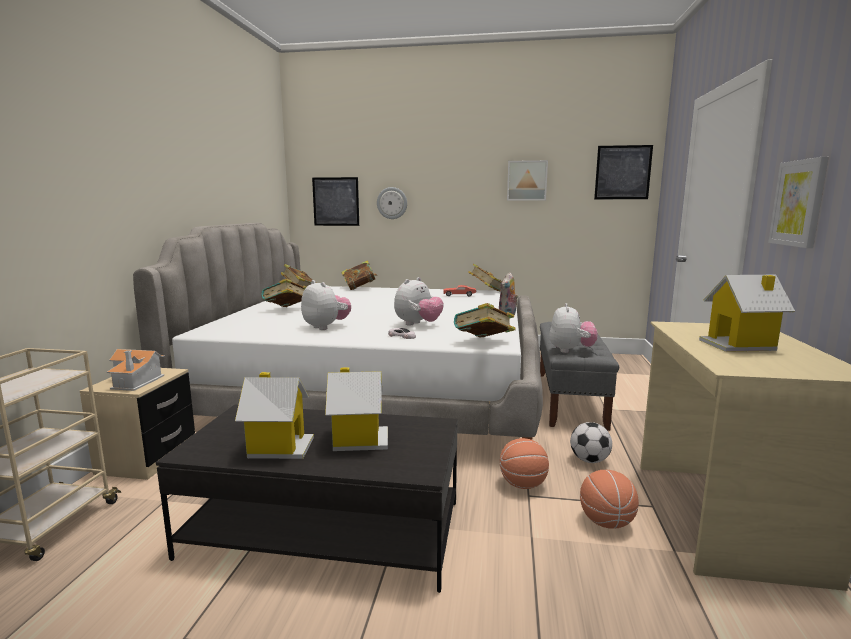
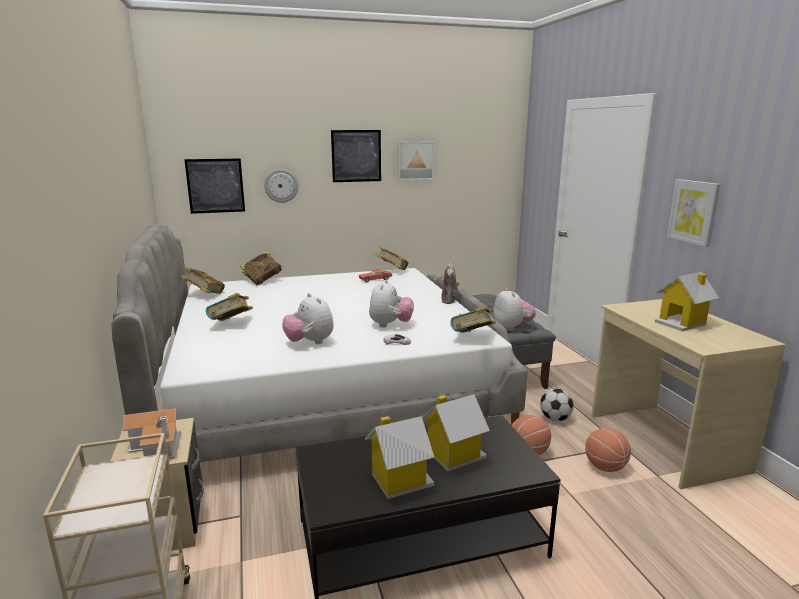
camera: 25 degrees left, 5 degrees up
(326, 327) = (310, 342): plush toy -> plush toy turned 150 degrees counterclockwise
(623, 172) = (495, 152): picture -> picture (356, 156)

